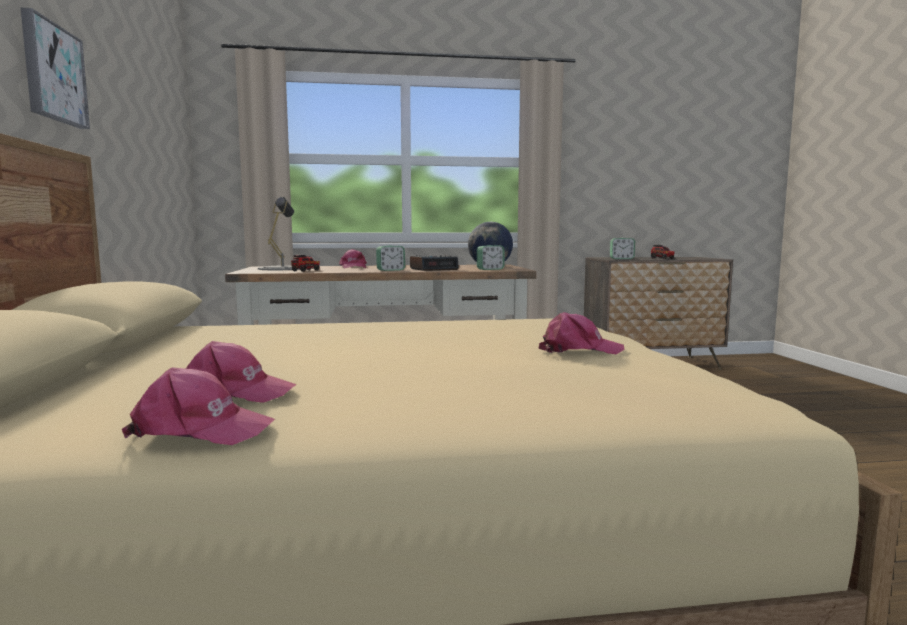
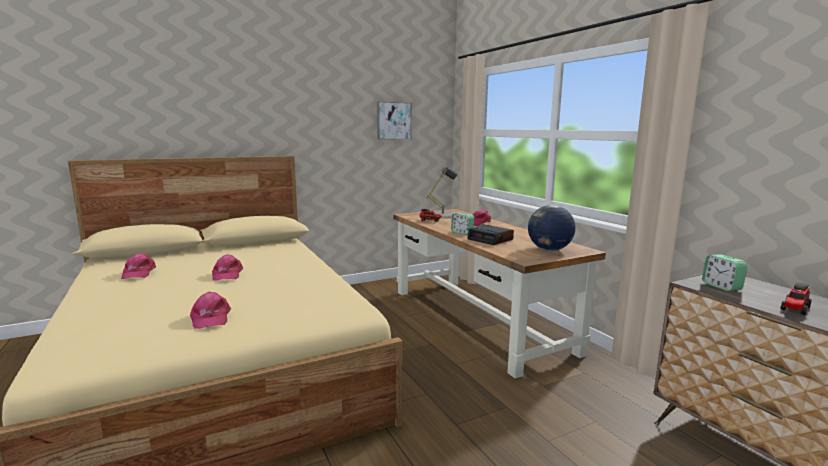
camera: 70 degrees right, 5 degrees up
(52, 73) = (284, 120): picture -> picture (393, 120)
(200, 430) = (94, 279): pink cap -> pink cap (227, 274)
(490, 269) = (514, 252): alarm clock -> none

